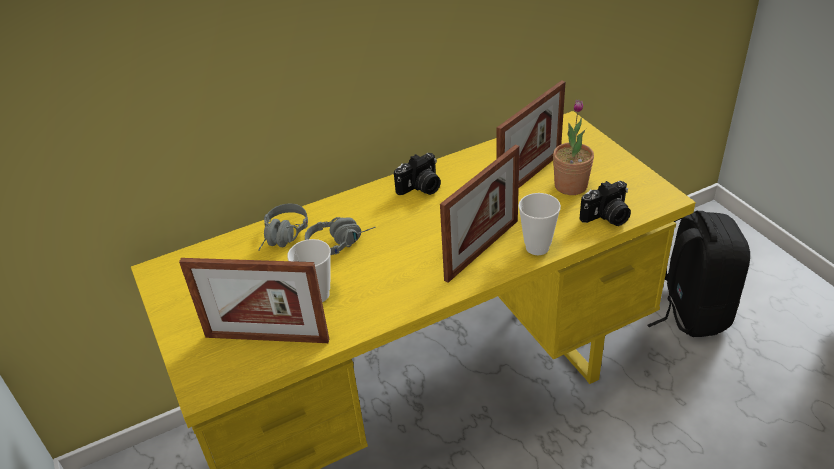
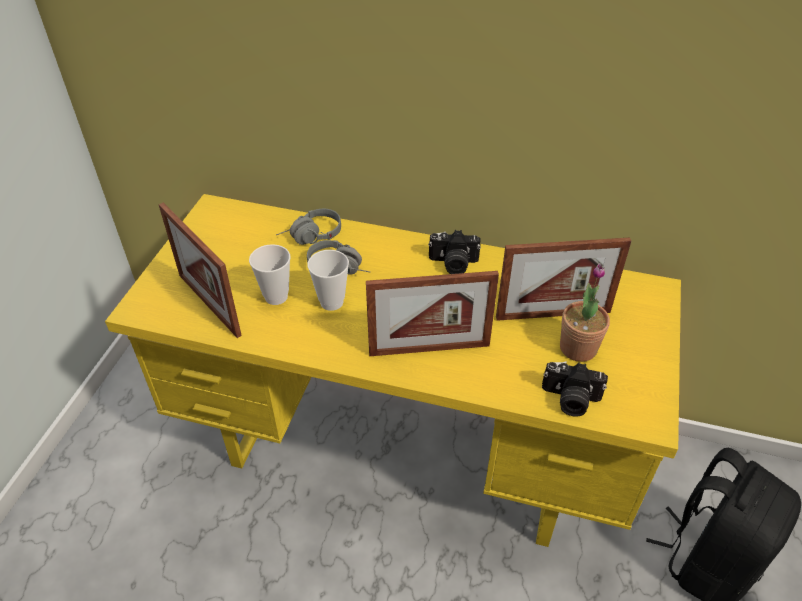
camera: 40 degrees right, 5 degrees up
(537, 247) = (474, 380): cup -> cup (331, 302)

